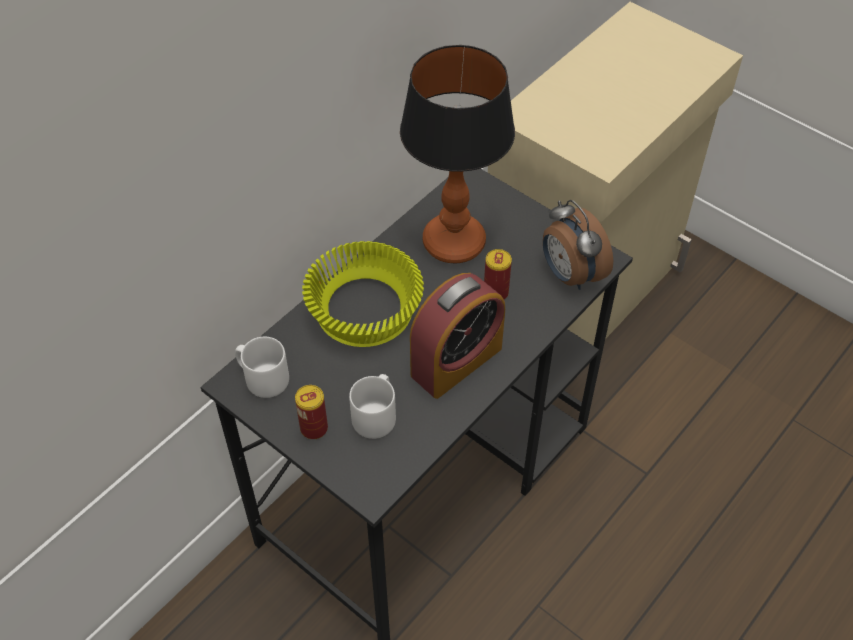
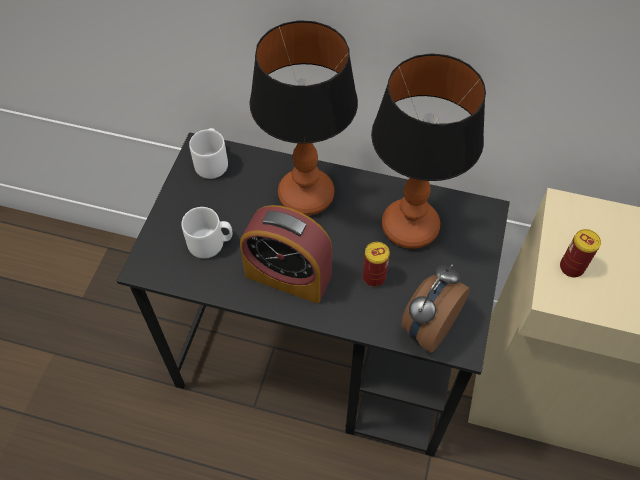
camera: 65 degrees right, 5 degrees up
(314, 428) = (182, 210): can -> can (571, 267)
(363, 309) = (306, 194): yellow bowl -> table lamp

